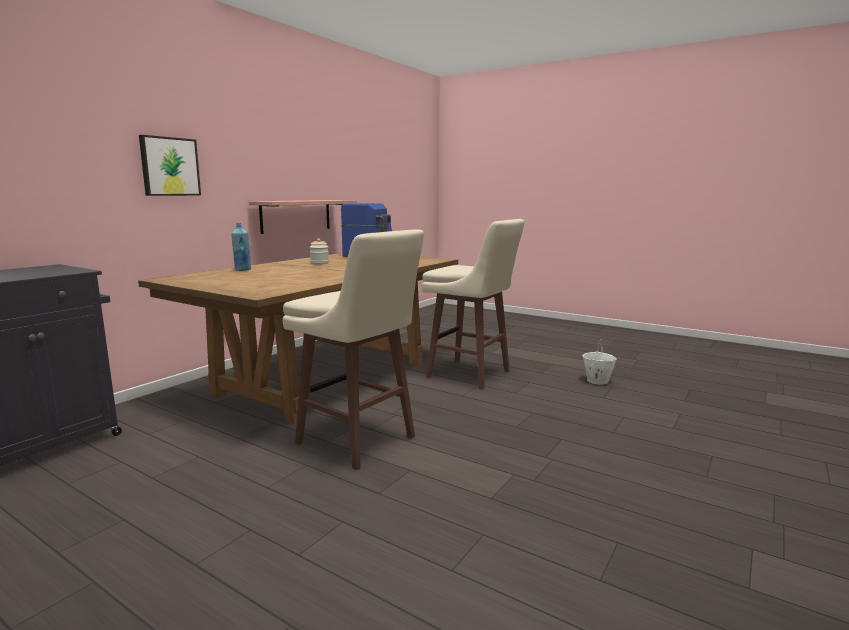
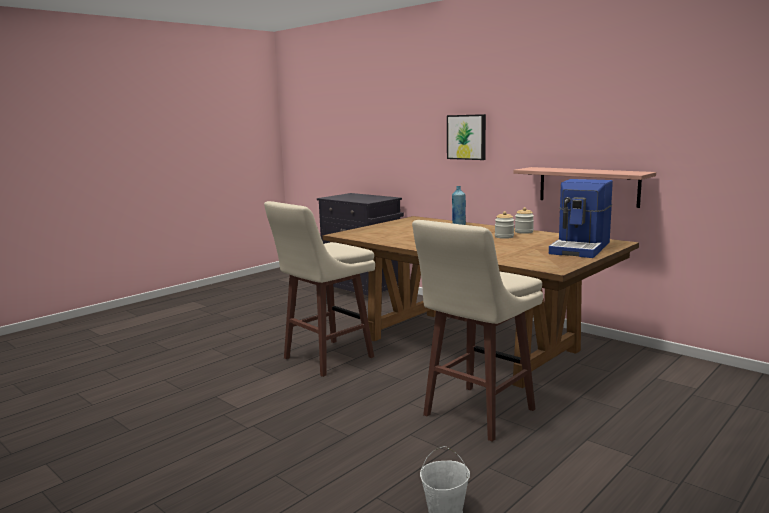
camera: 100 degrees right, 0 degrees up
(299, 261) = (524, 232): none -> jar

